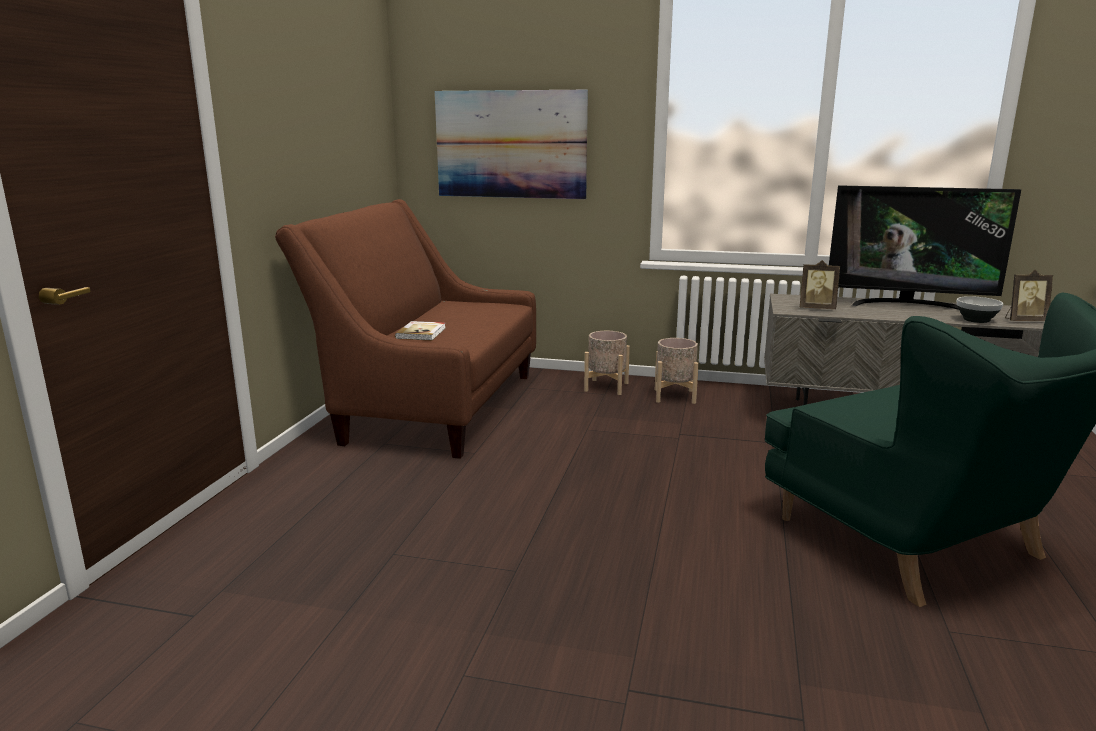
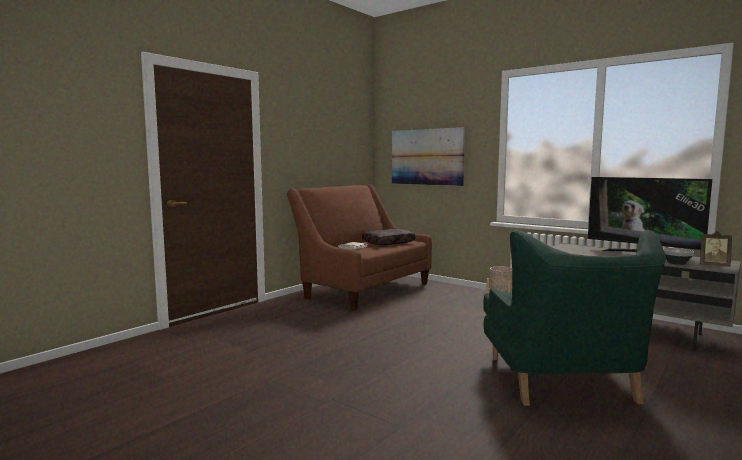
camera: 25 degrees right, 10 degrees down
(471, 314) = (388, 243): none -> brown pillow
(606, 387) = (465, 293): beige planter -> none
(816, 308) = (574, 250): picture frame -> none

